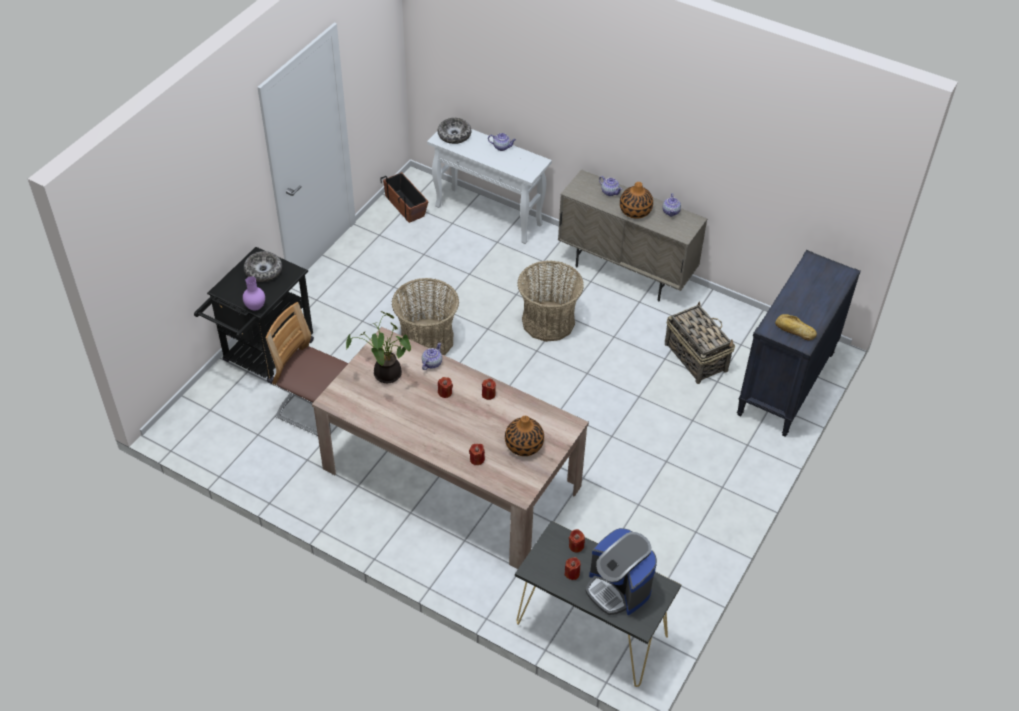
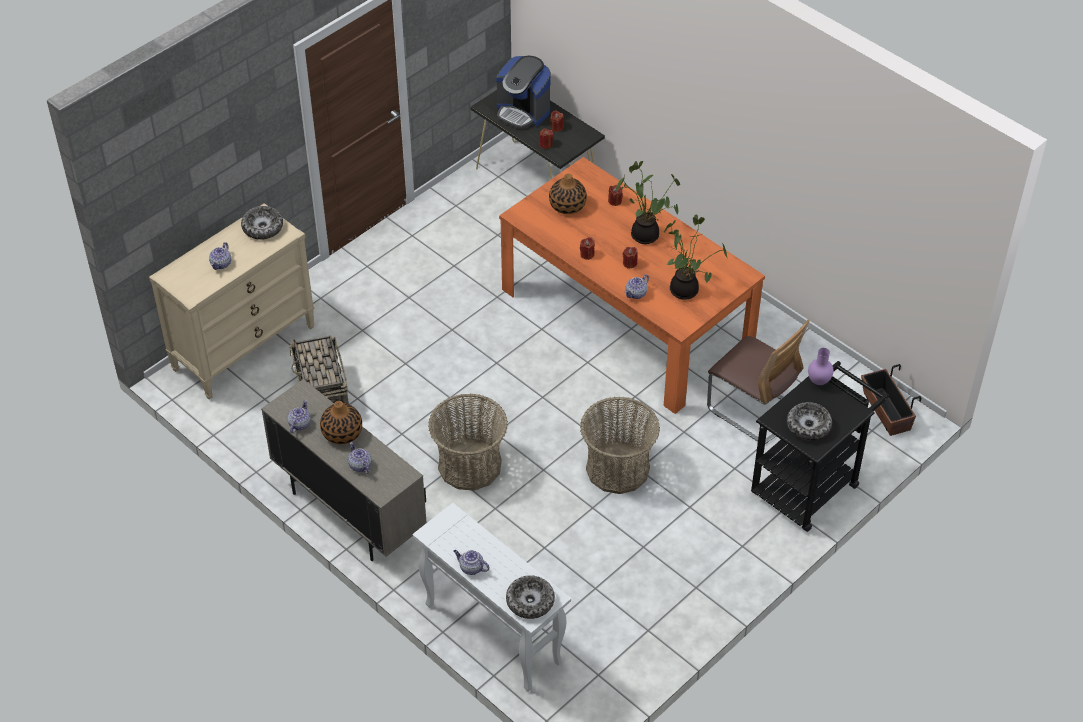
camera: 165 degrees left, 0 degrees up
(405, 206) = (603, 673): planter -> planter (885, 412)
(436, 427) = (646, 234): none -> potted plant
(451, 477) = (626, 319): beige dining table -> orange dining table
(618, 588) = (523, 112): coffee machine -> coffee machine turned 150 degrees clockwise
(786, 385) = (244, 347): black dresser -> beige dresser
(794, 331) = (262, 227): bread -> bowl
(807, 291) = (221, 264): none -> teapot

